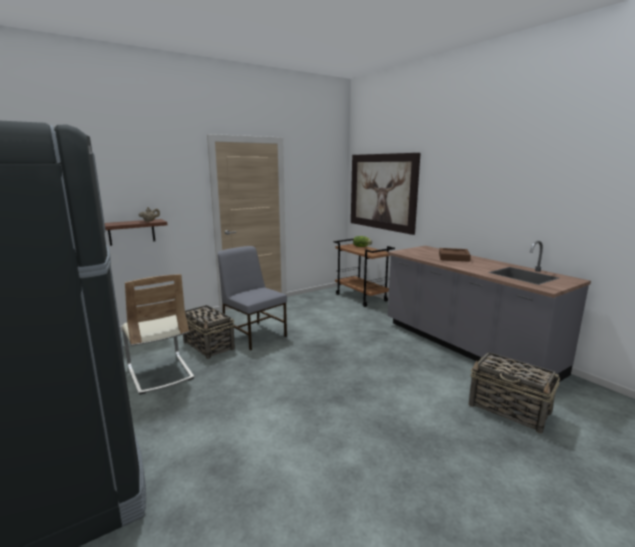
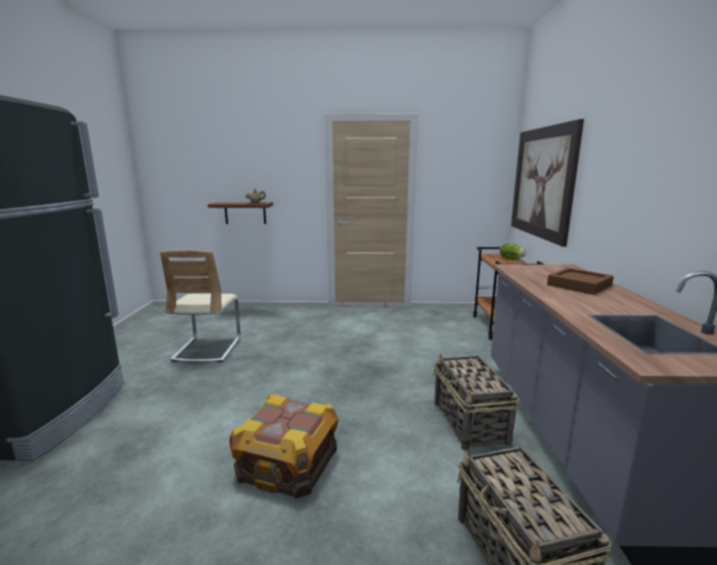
camera: 35 degrees right, 0 degrees up
(209, 346) = (274, 336): basket -> basket (470, 423)
(254, 335) = (325, 337): grey chair -> none
(352, 420) = (288, 463): none -> crate

